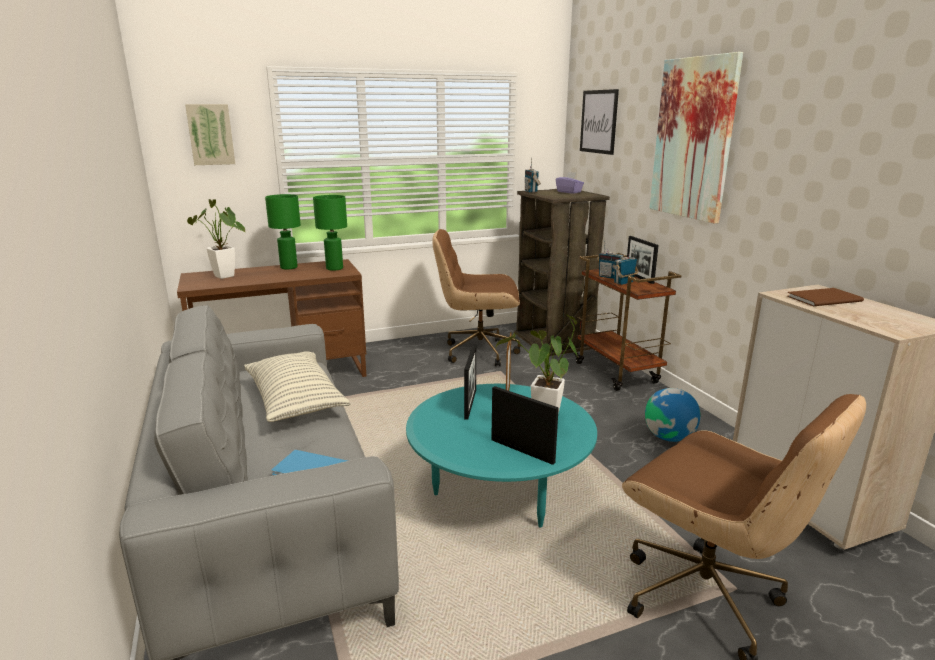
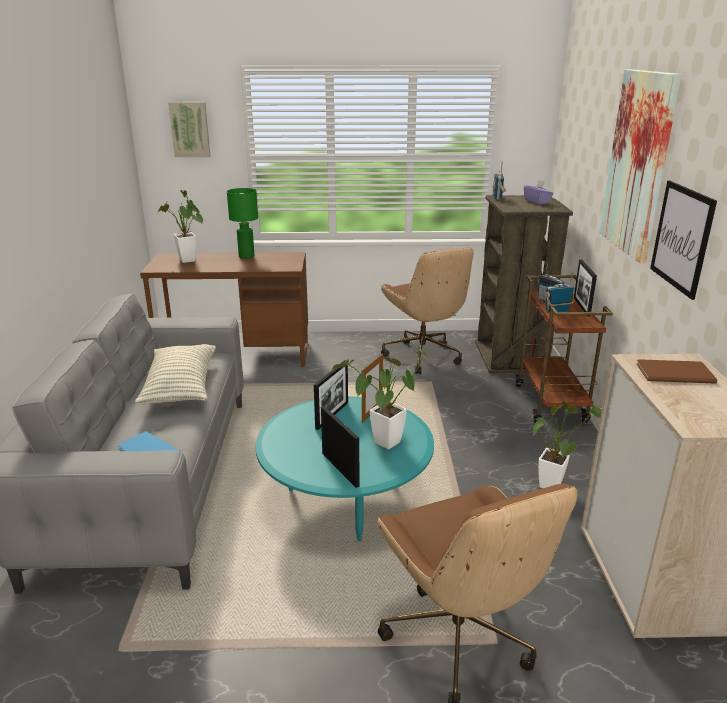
camera: 20 degrees right, 5 degrees up
(335, 268) = (284, 262): green table lamp -> none
(477, 352) = (423, 358): brown office chair -> brown office chair turned 135 degrees counterclockwise
(598, 121) = (578, 126): picture -> picture (681, 238)
(669, 437) = (552, 483): globe -> potted plant

